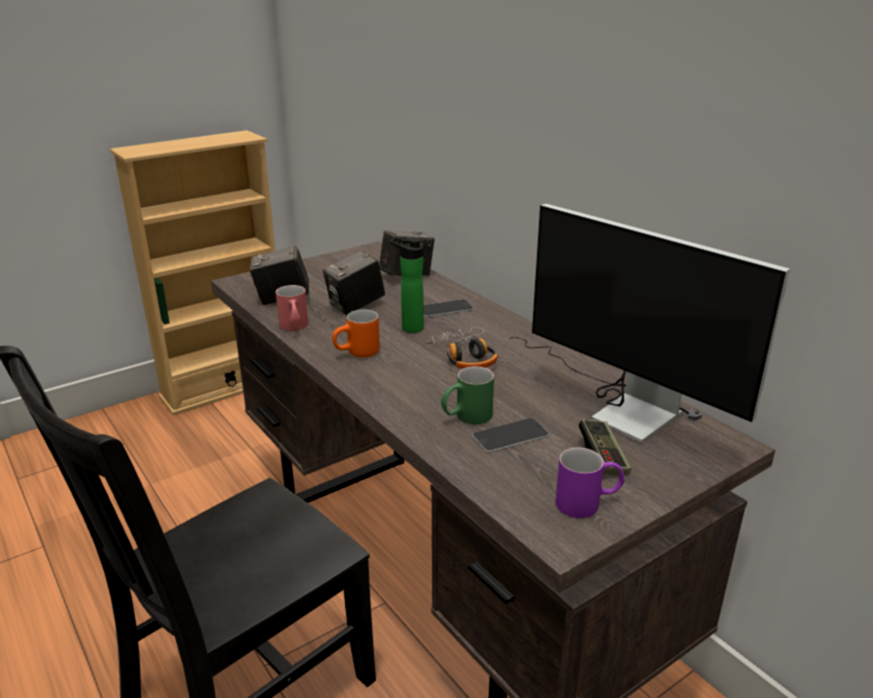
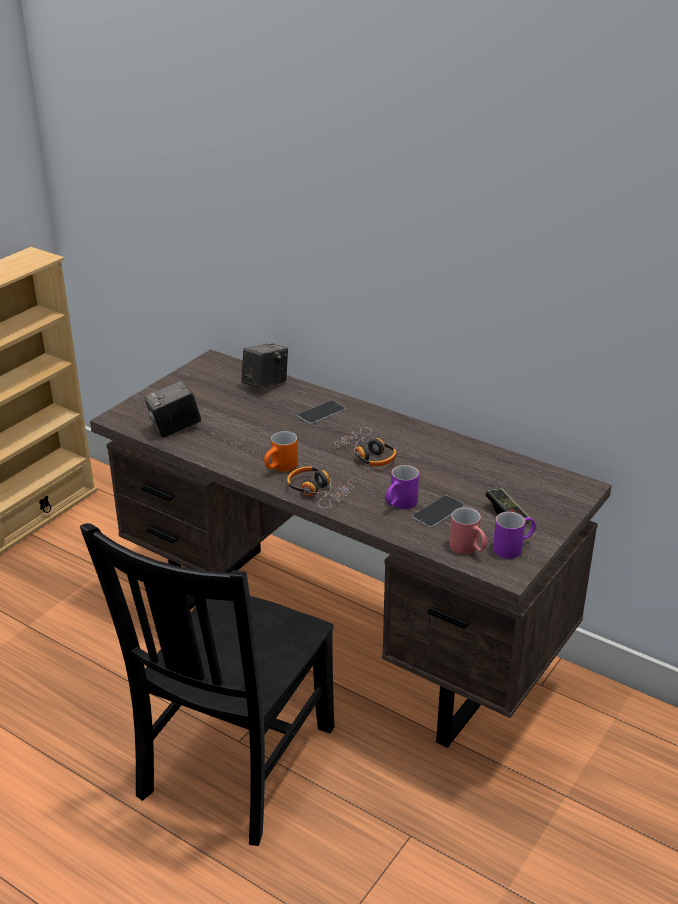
camera: 20 degrees left, 5 degrees up
(294, 328) = (209, 455): red mug -> red mug (469, 549)
(355, 306) = (244, 424): camera -> none
(380, 385) = (319, 492): none -> headphones
(409, 327) = (304, 436): bottle -> none
(466, 417) = (399, 505): green mug -> purple mug
(618, 405) = (498, 472): monitor -> none

